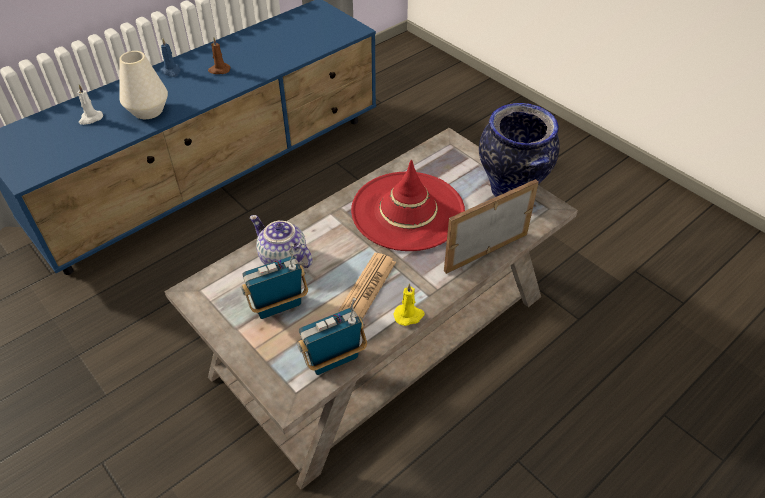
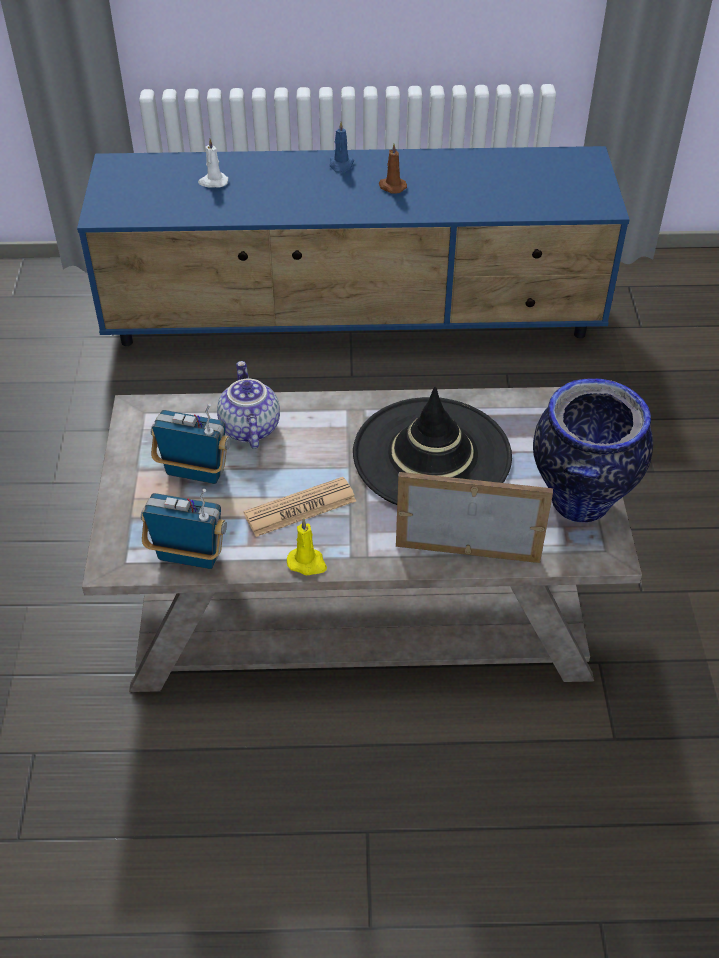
camera: 40 degrees right, 0 degrees up
(148, 110) = (274, 199): white vase -> none
(408, 211) = (432, 455): red hat -> black hat

